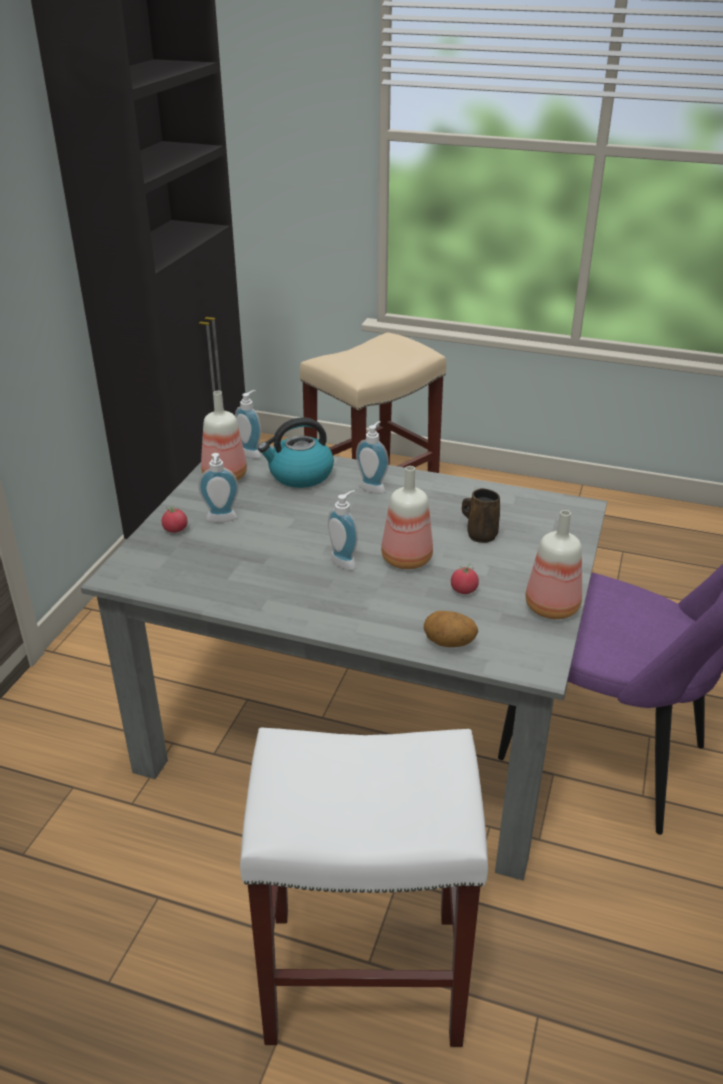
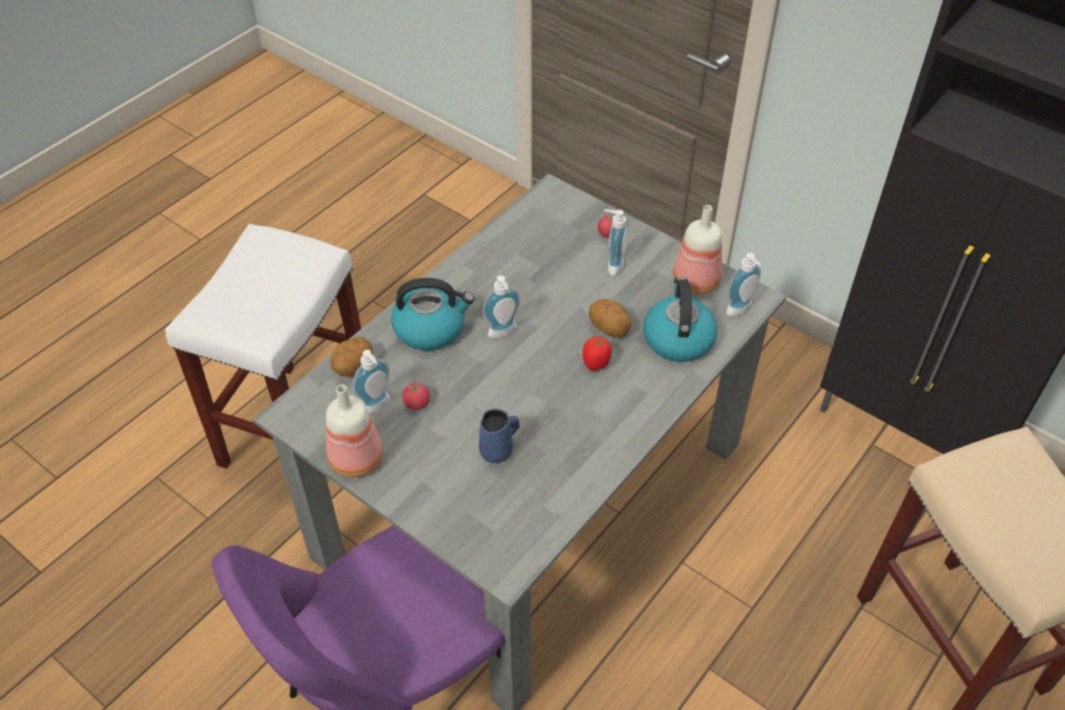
camera: 110 degrees right, 15 degrees up
(306, 507) = (609, 328): none -> potato
(352, 507) = (596, 364): none -> tomato
(365, 607) = (430, 328): none -> kettle
(373, 487) = (628, 392): soap dispenser -> soap dispenser (378, 407)
(405, 559) = (486, 376): bottle -> none
(480, 534) = (498, 451): brown mug -> blue mug

